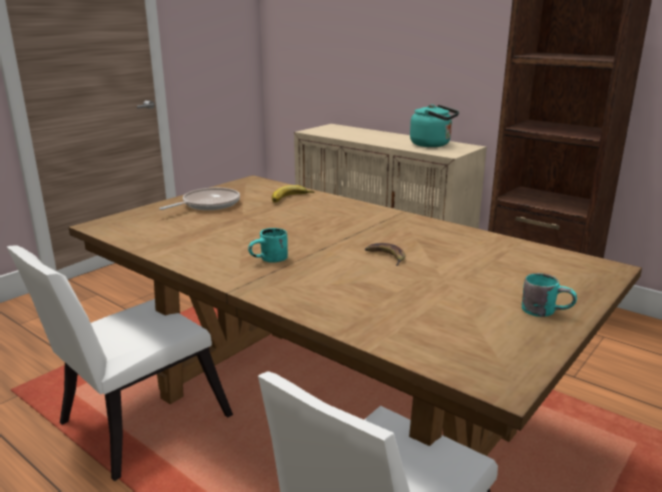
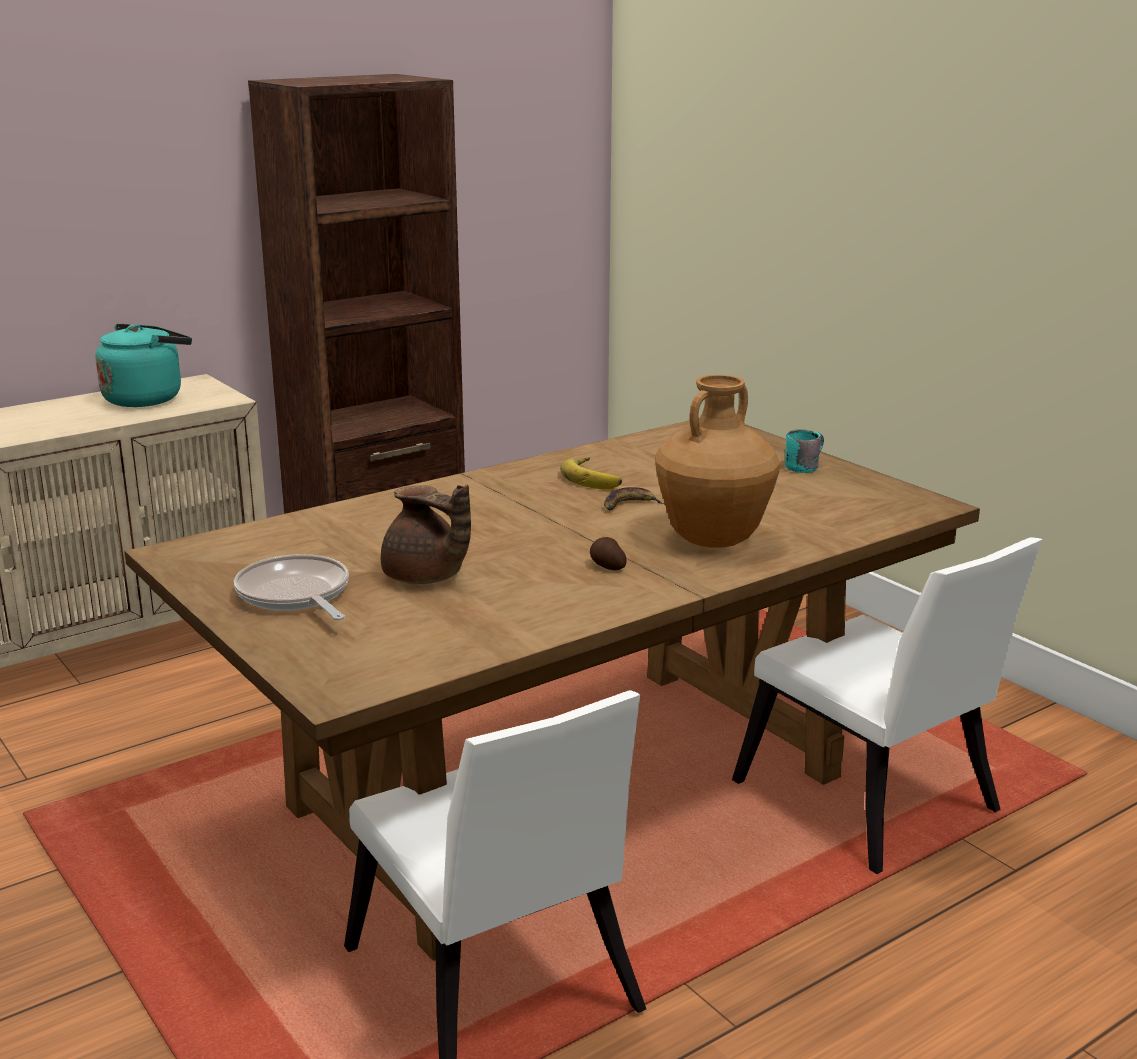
camera: 75 degrees left, 0 degrees up
(237, 223) = (425, 578): none -> brown teapot
(270, 260) = (607, 566): turquoise mug -> potato
(291, 198) = (327, 531): banana -> banana (595, 478)
(333, 287) = (713, 541): none -> brown vase

